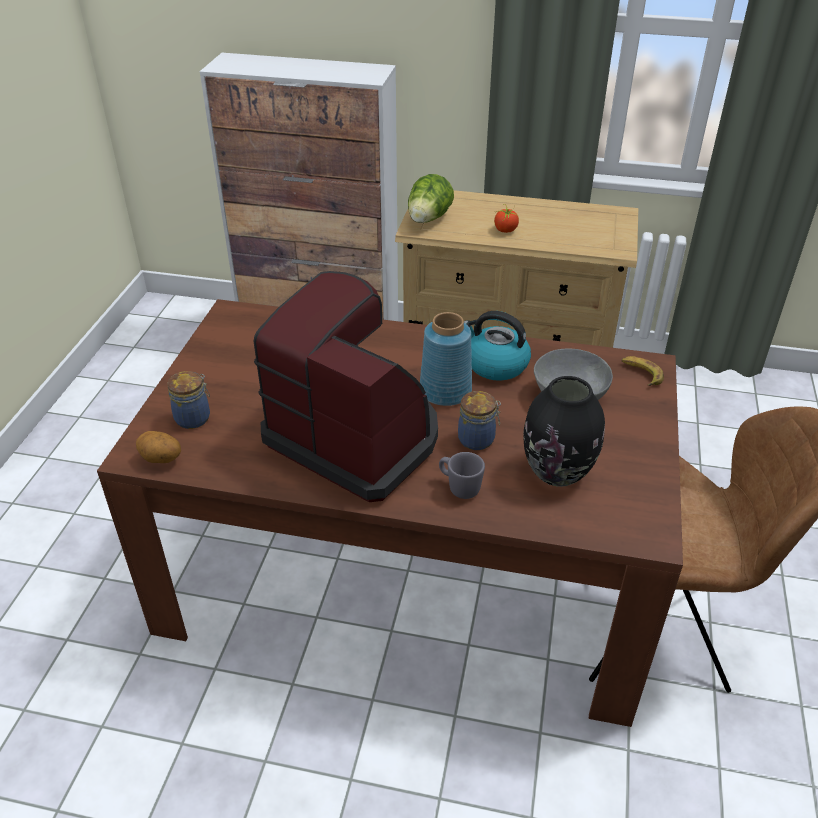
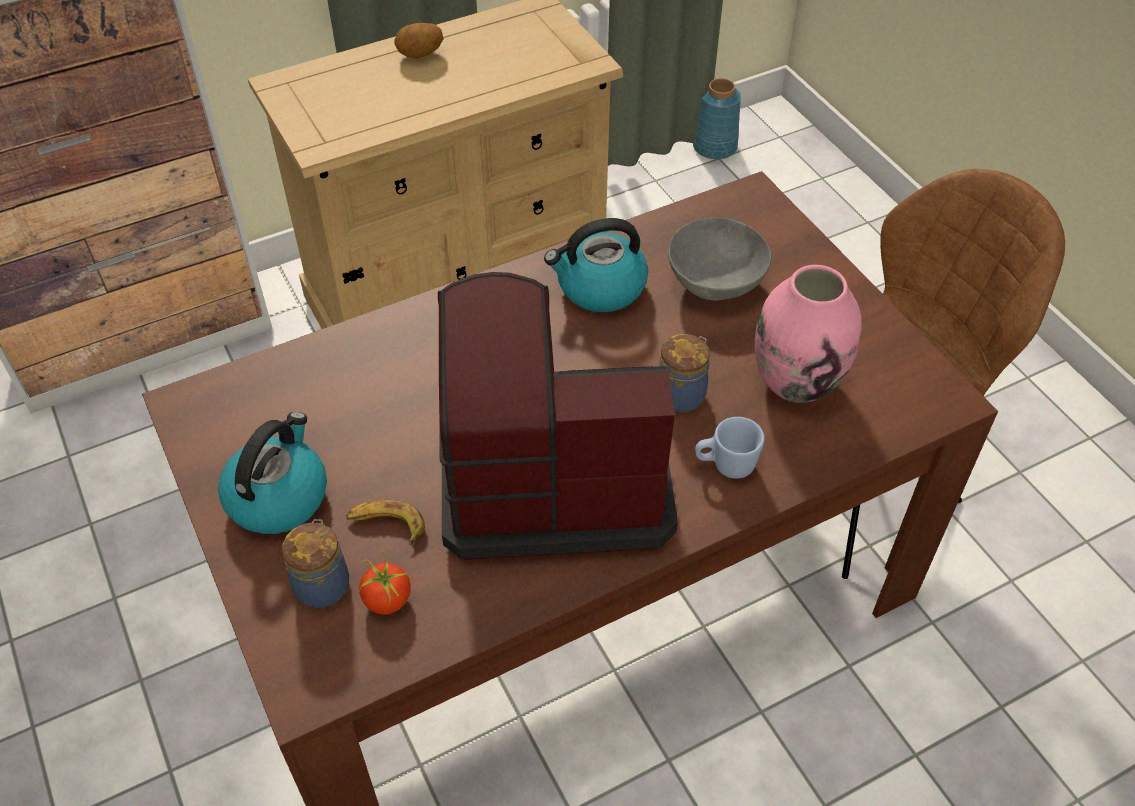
camera: 40 degrees left, 10 degrees up
(161, 460) = (349, 669): potato -> potato (420, 55)
(220, 371) = (278, 496): none -> kettle
(428, 219) = (319, 124): lettuce -> none
(446, 392) = (585, 355): blue vase -> blue vase (715, 147)
(459, 487) = (725, 465): grey mug -> blue mug
(505, 230) = (433, 94): tomato -> tomato (387, 600)
(558, 471) = (796, 381): black vase -> pink vase
(641, 374) = (754, 213): banana -> banana (386, 525)

